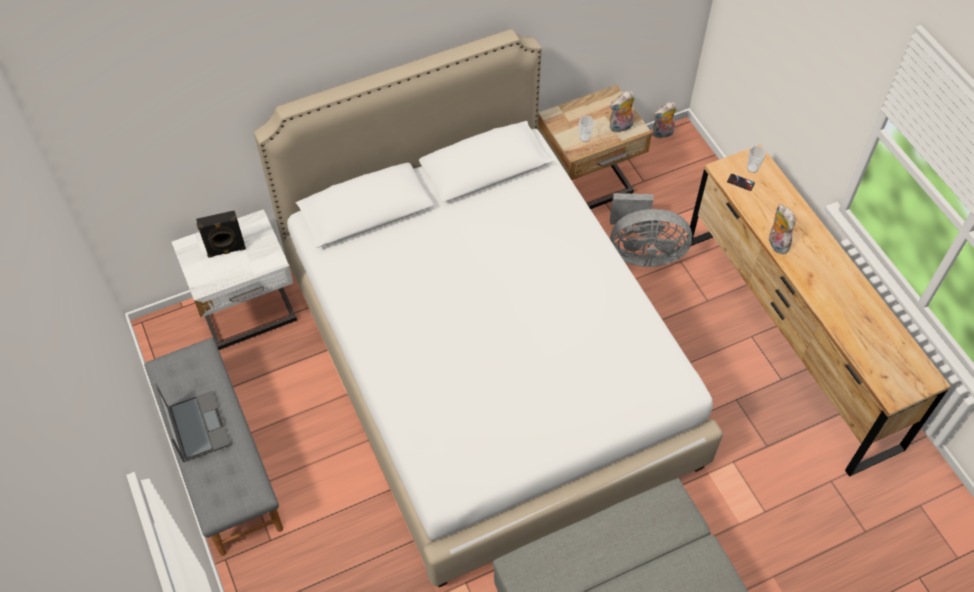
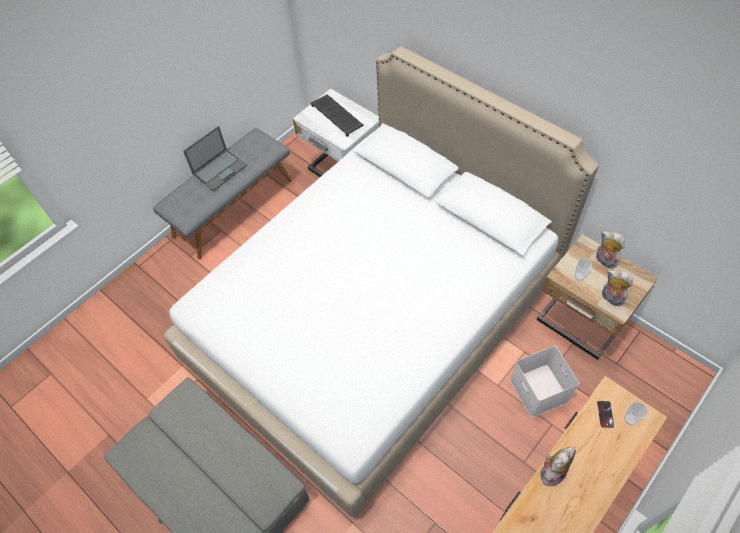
camera: 70 degrees right, 0 degrees up
(226, 251) = (338, 115): black speaker -> keyboard
(642, 253) = (540, 390): grey fan -> white storage box
(662, 134) = (680, 359): plush toy -> plush toy (604, 261)

